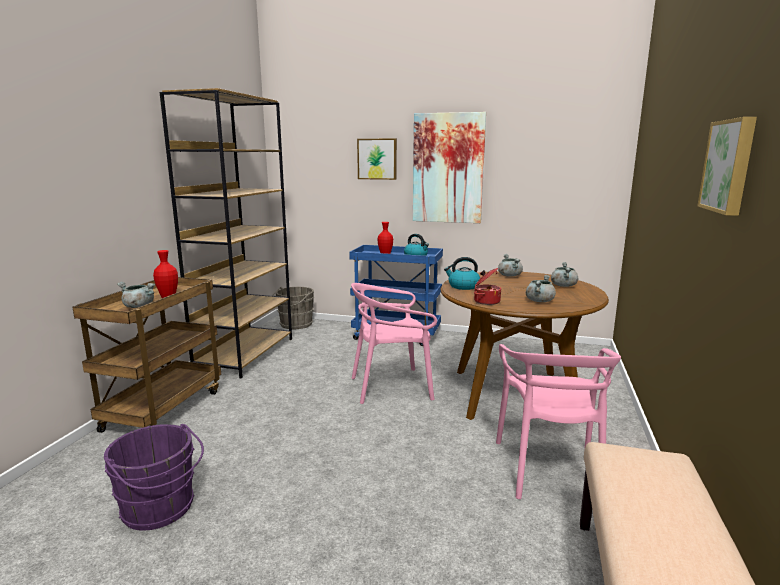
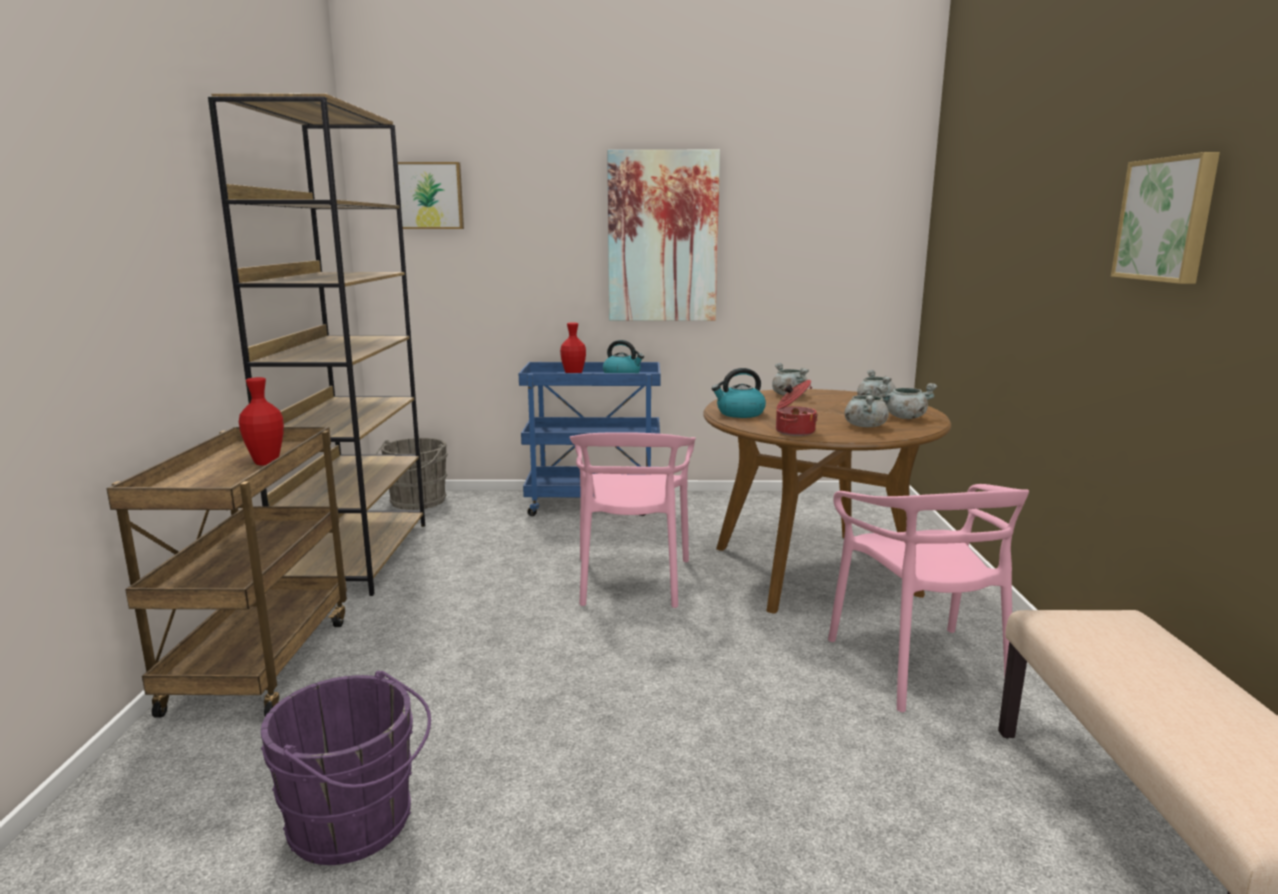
camera: 15 degrees left, 0 degrees up
(138, 306) = (223, 480): grey cooking pot -> grey cooking pot (904, 417)
(377, 159) = (548, 222): picture -> picture (430, 196)
(391, 387) = (631, 580): pink chair -> pink chair turned 60 degrees counterclockwise

